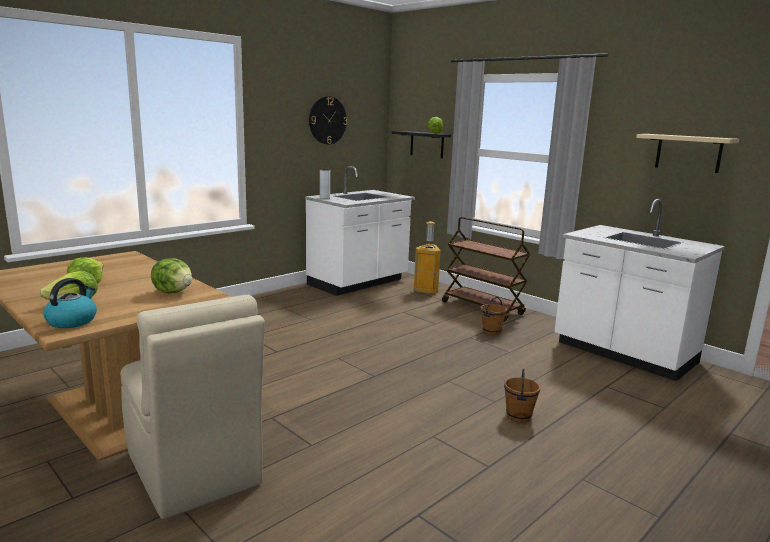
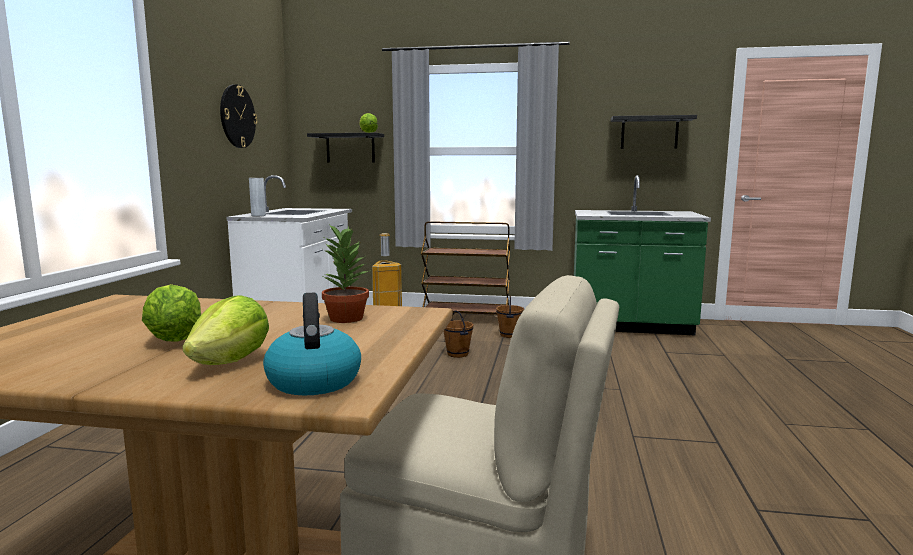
camera: 35 degrees left, 5 degrees down
(174, 292) = (346, 318): lettuce -> potted plant
(519, 416) = (658, 394): brown bucket -> brown bucket (458, 354)
(623, 354) = (630, 326): white counter -> green counter
(688, 153) = (649, 133): beige shelf -> black shelf

